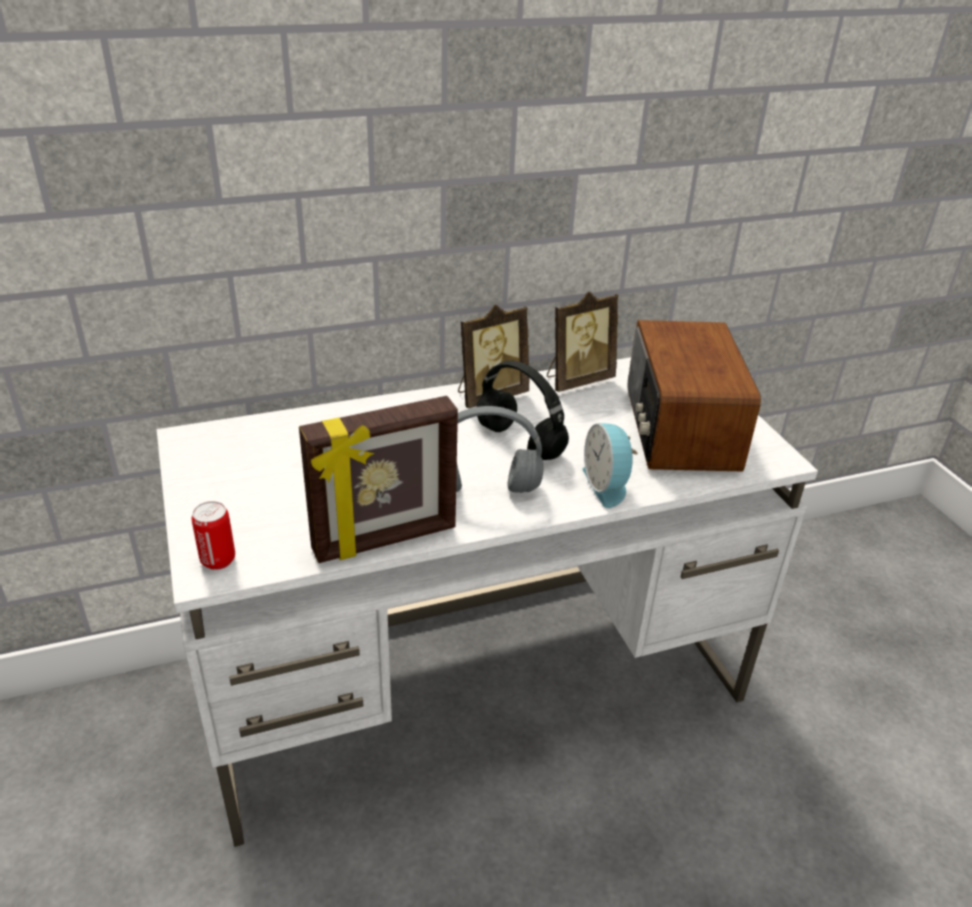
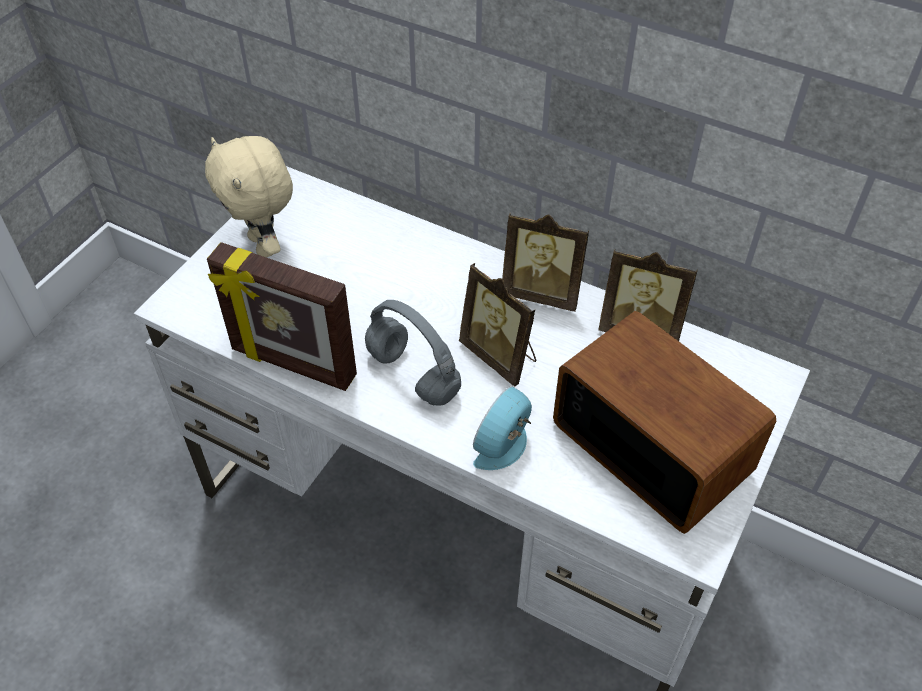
camera: 50 degrees right, 15 degrees up
(218, 560) = (188, 300): can -> none
(229, 485) = (264, 245): none -> beige plush toy
(521, 442) = (500, 356): black headphones -> picture frame
(678, 429) = (652, 445): radio -> radio turned 90 degrees clockwise

